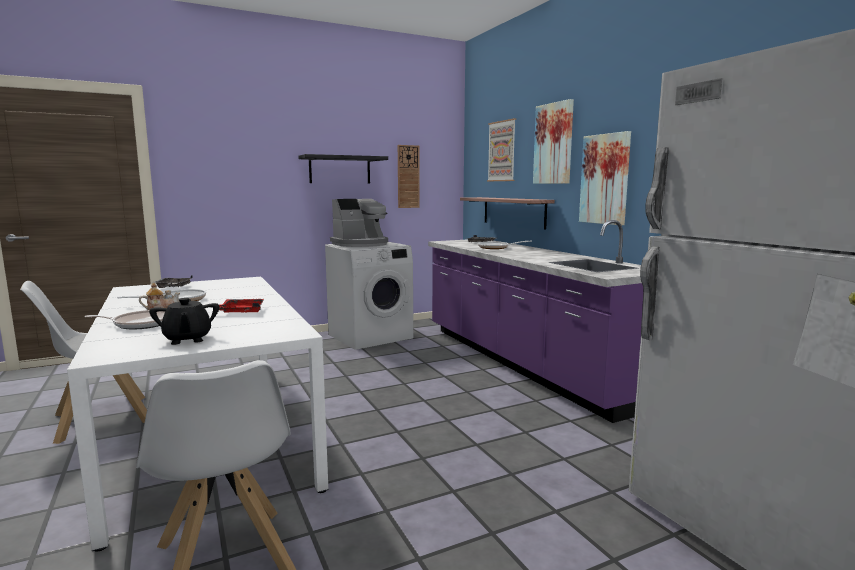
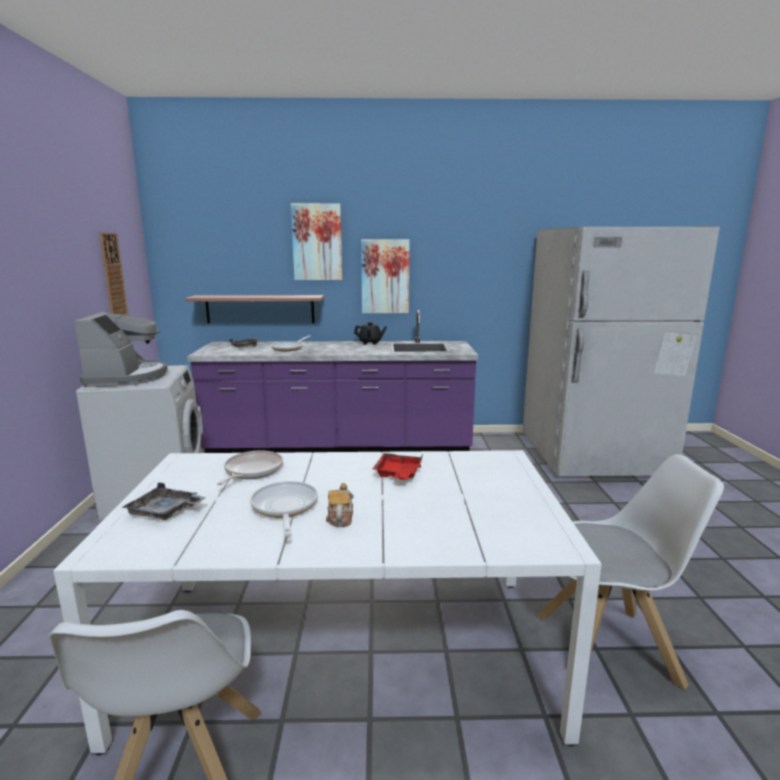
camera: 65 degrees left, 5 degrees up
(141, 324) = (415, 529): frying pan -> frying pan (252, 471)
(187, 339) = (507, 502): black teapot -> black teapot (370, 343)
(340, 170) = (54, 273): black shelf -> none
(502, 151) = (231, 244): picture -> none

